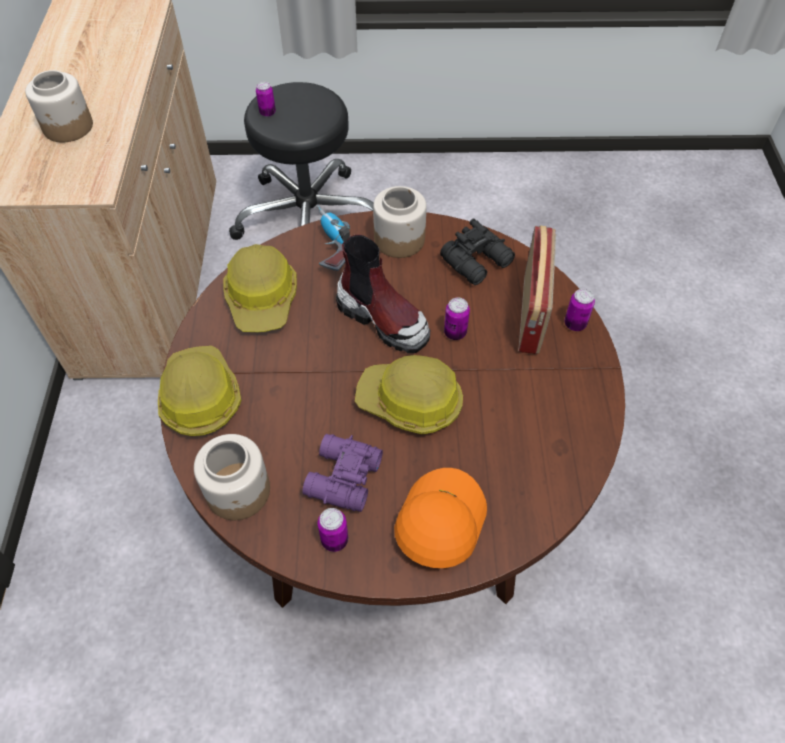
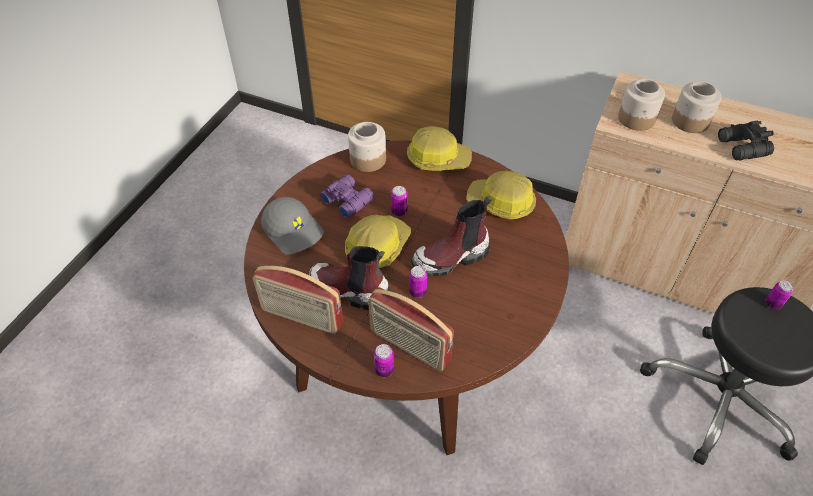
camera: 115 degrees right, 5 degrees down
(329, 245) = (537, 251): power drill -> none
(334, 540) = (315, 187): can -> can (399, 212)
(399, 239) = (525, 295): jar -> jar (636, 119)
(438, 521) = (294, 230): orange cap -> grey cap
(478, 262) = (478, 336): black binoculars -> black binoculars (741, 148)
(498, 402) = (349, 291): none -> boot
(569, 435) = (301, 317): none -> radio

